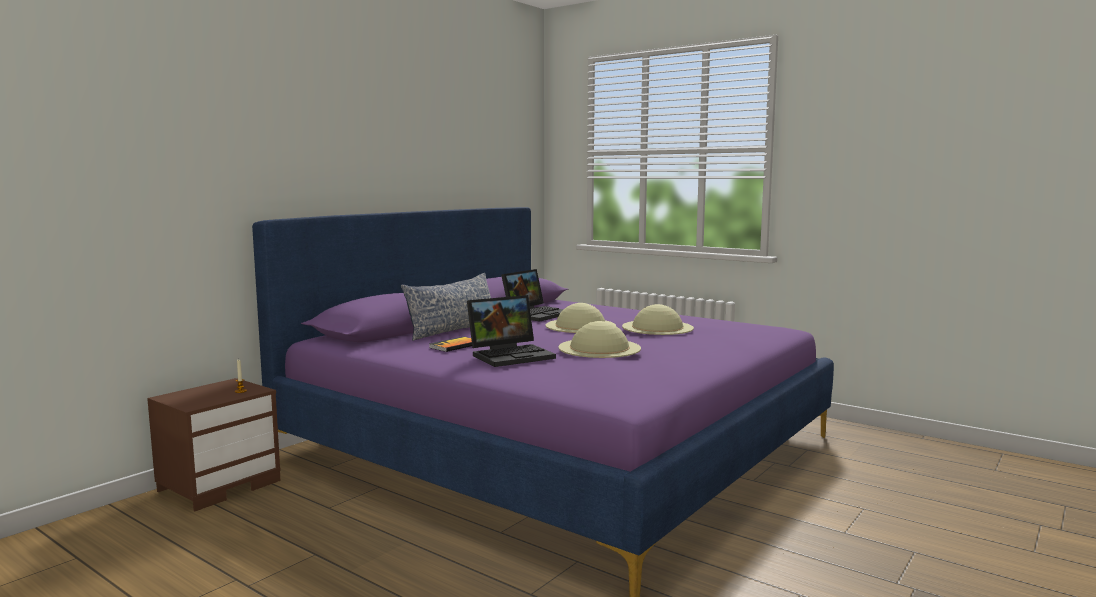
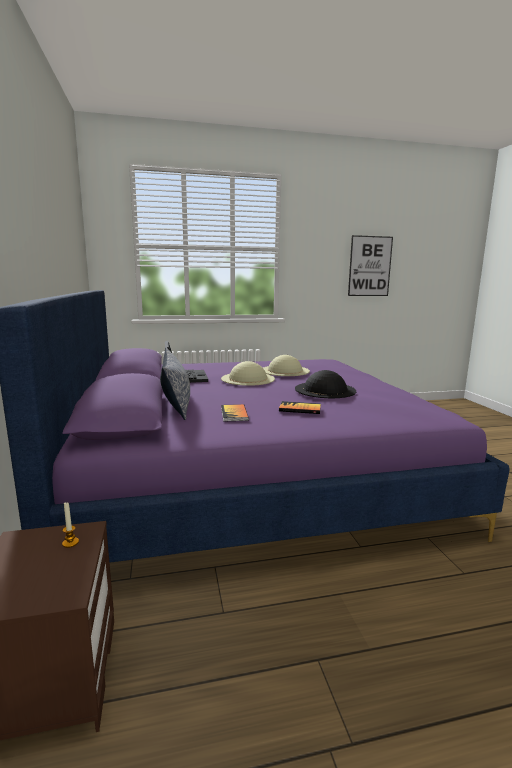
camera: 50 degrees left, 5 degrees up
(512, 355) = (300, 409): laptop -> book
(599, 348) = (325, 389): beige hat -> black hat
(947, 171) = (370, 266): none -> picture

